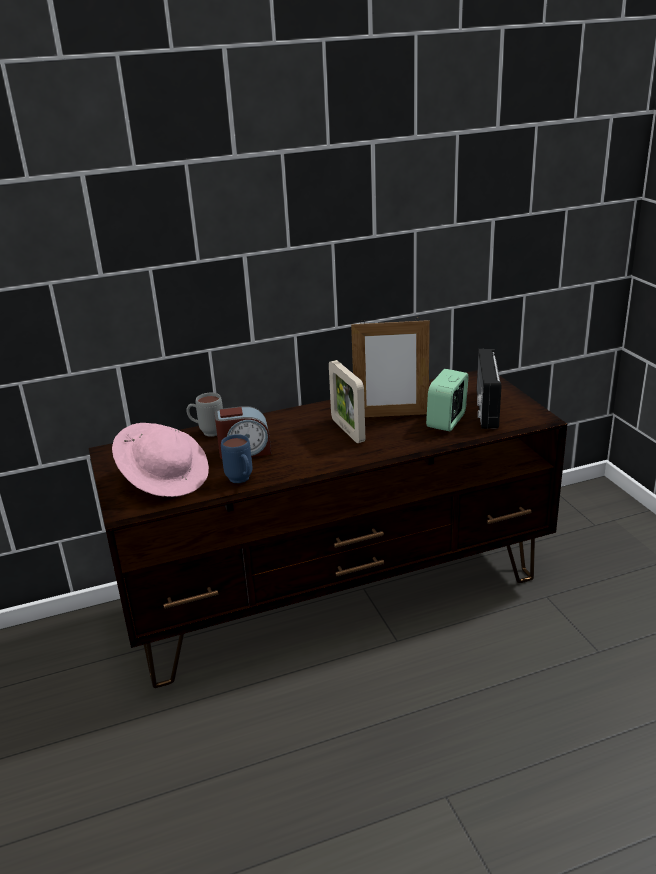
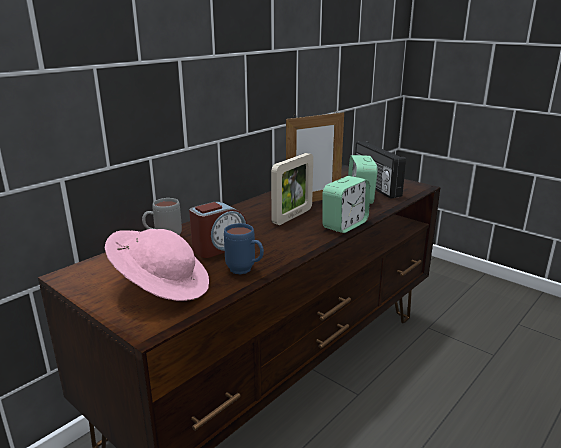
camera: 30 degrees left, 5 degrees down
(347, 430) = (292, 216): picture frame -> picture frame turned 90 degrees counterclockwise
(387, 452) = (345, 225): none -> alarm clock

